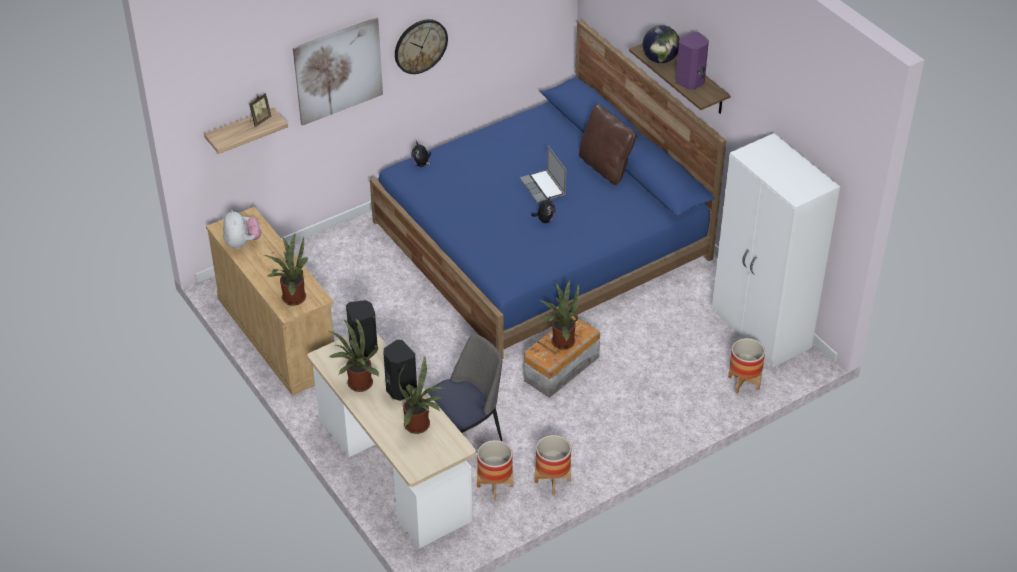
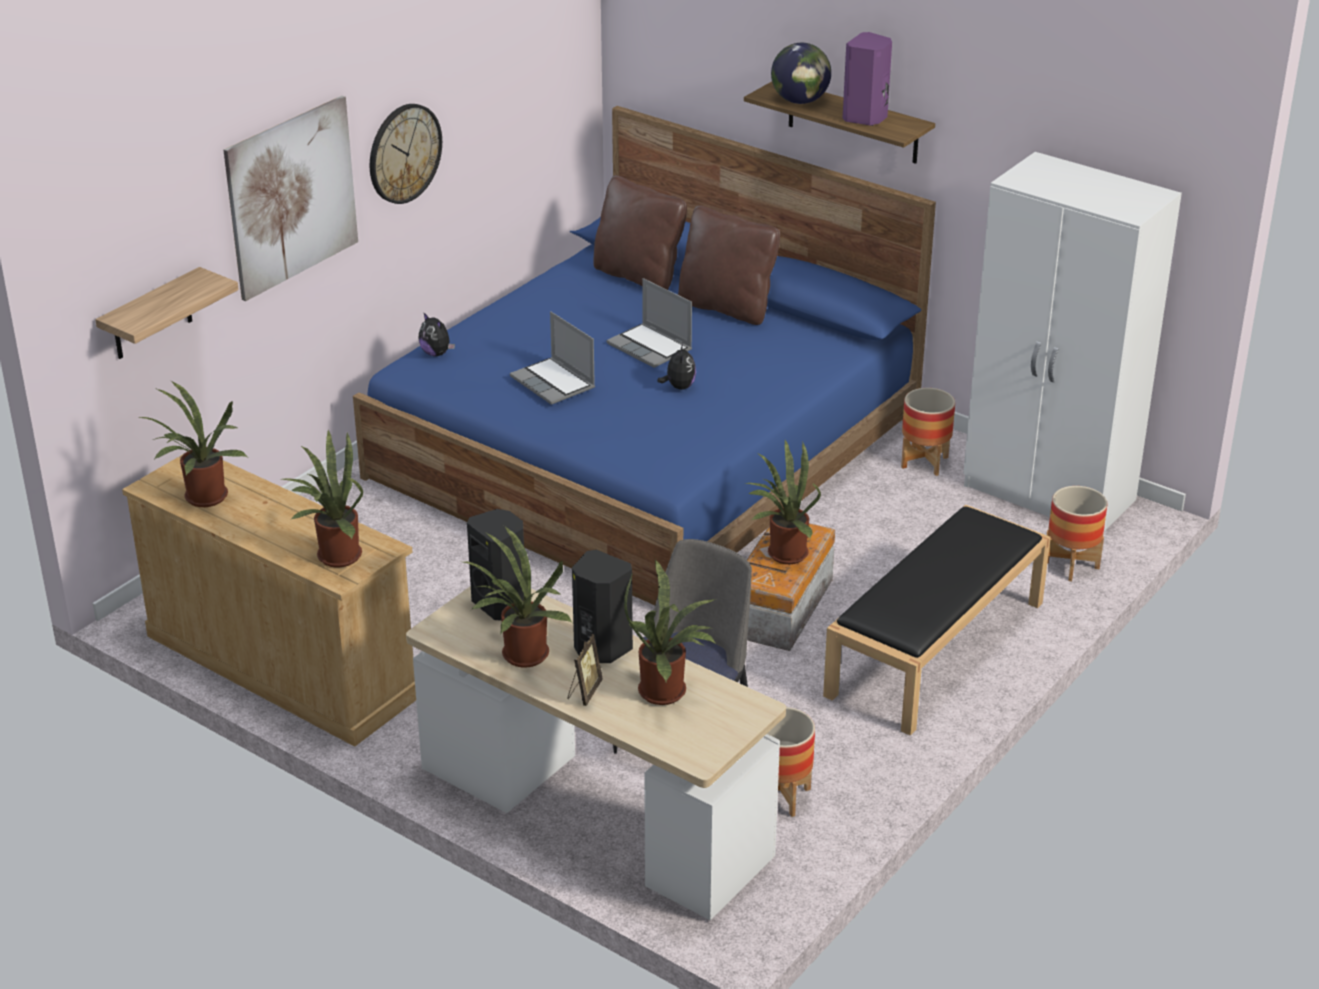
camera: 20 degrees left, 10 degrees down
(242, 243) = (203, 499): plush toy -> potted plant
(259, 120) = (186, 286): picture frame -> picture frame (584, 692)
(475, 201) = (554, 383): none -> laptop
(552, 481) = (869, 765): planter -> planter (924, 462)
(566, 131) = (639, 276): none -> brown pillow
(631, 418) = (936, 649): none -> black bench

